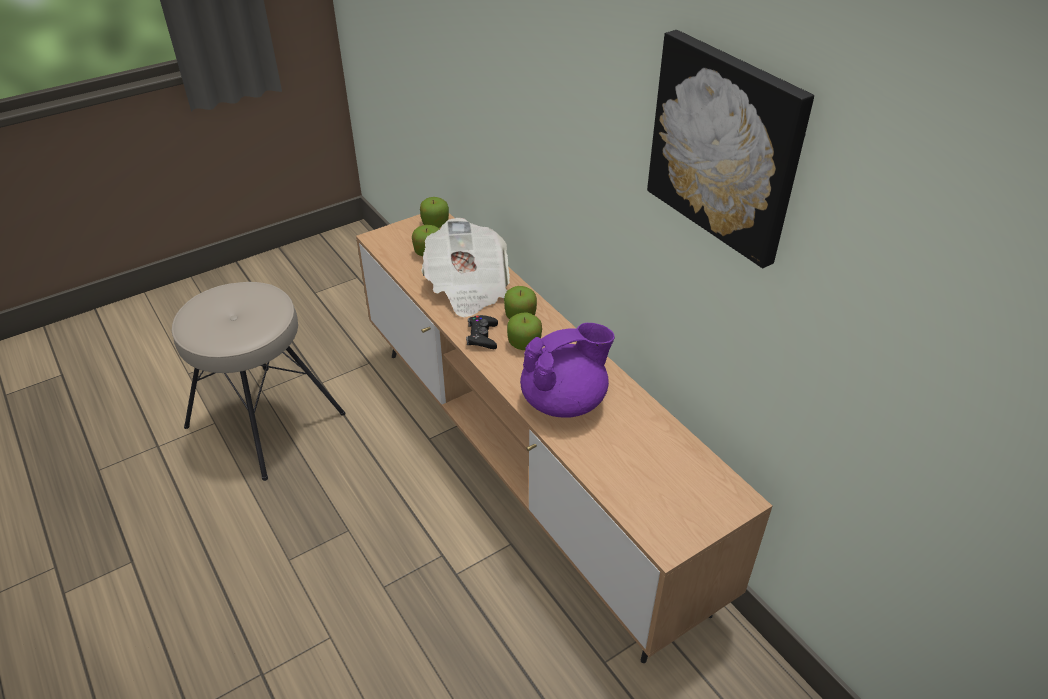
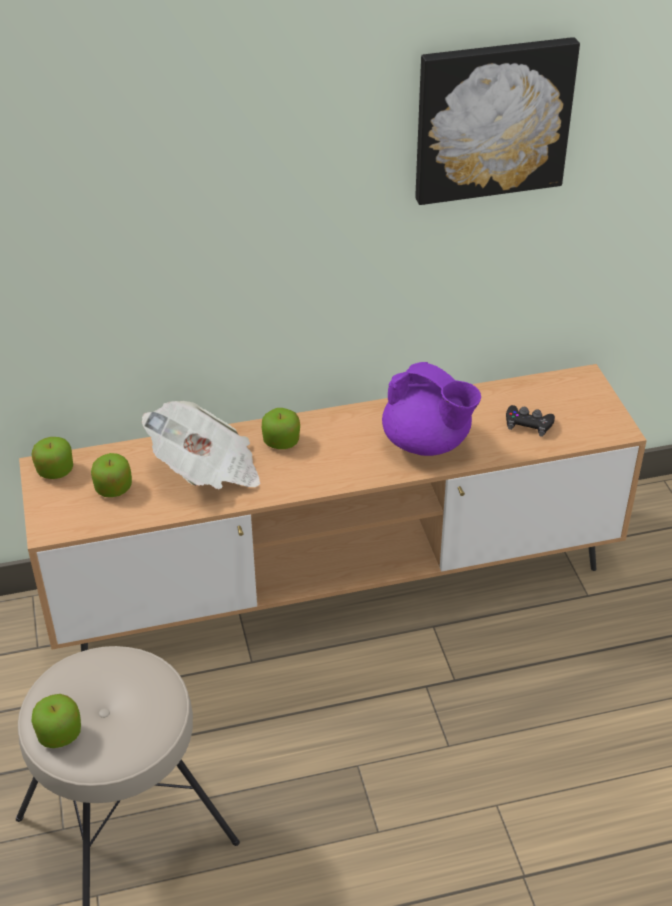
camera: 70 degrees left, 0 degrees up
(482, 336) = (300, 477): black game controller -> black game controller (528, 424)
(524, 343) = (328, 449): apple -> apple (59, 734)
(565, 401) = (427, 443): purple teapot -> purple teapot turned 135 degrees clockwise

